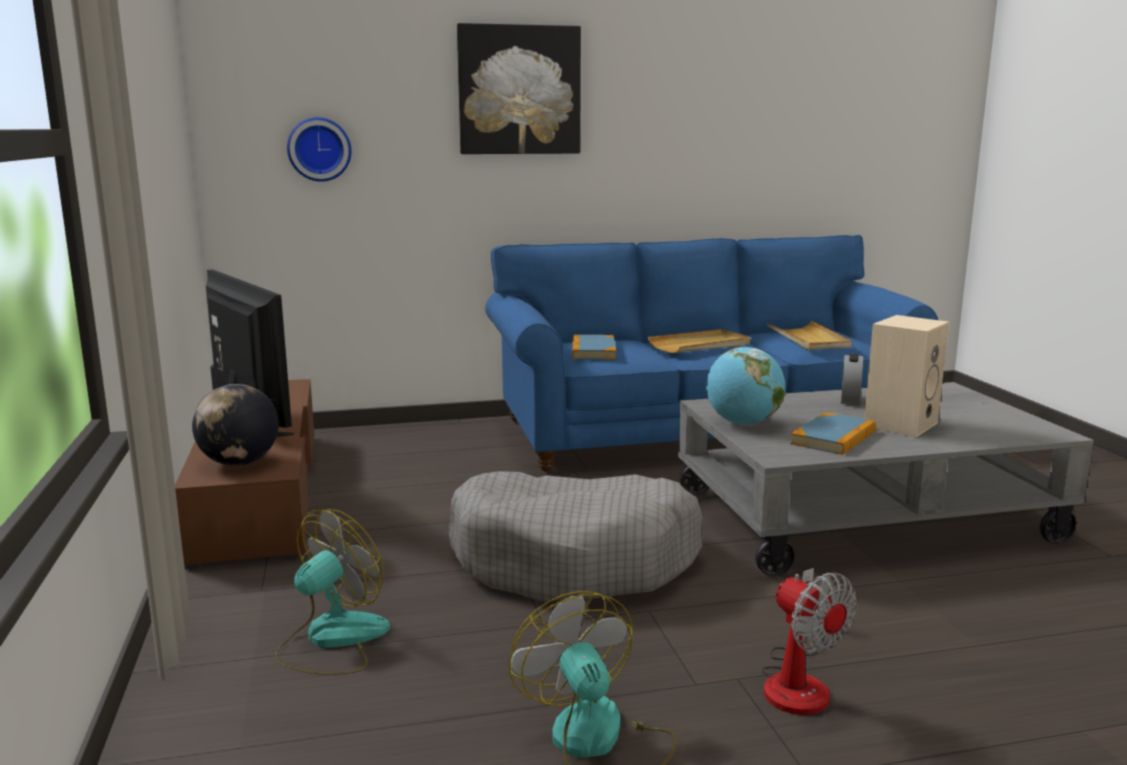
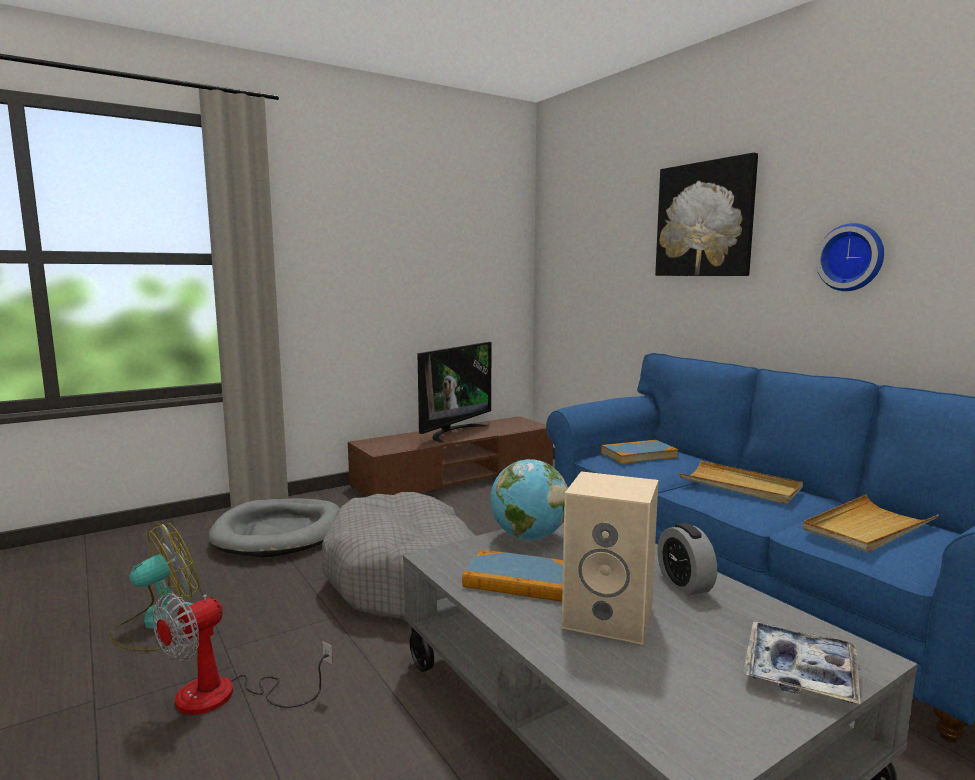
camera: 70 degrees right, 5 degrees down
(239, 463) = (389, 443): globe -> none
(319, 149) = (584, 272): wall clock -> wall clock (851, 257)
(332, 640) = (279, 532): fan -> grey dog bed
(850, 400) = (684, 584): alarm clock -> alarm clock turned 75 degrees clockwise
(966, 401) = (799, 672): none -> tray

